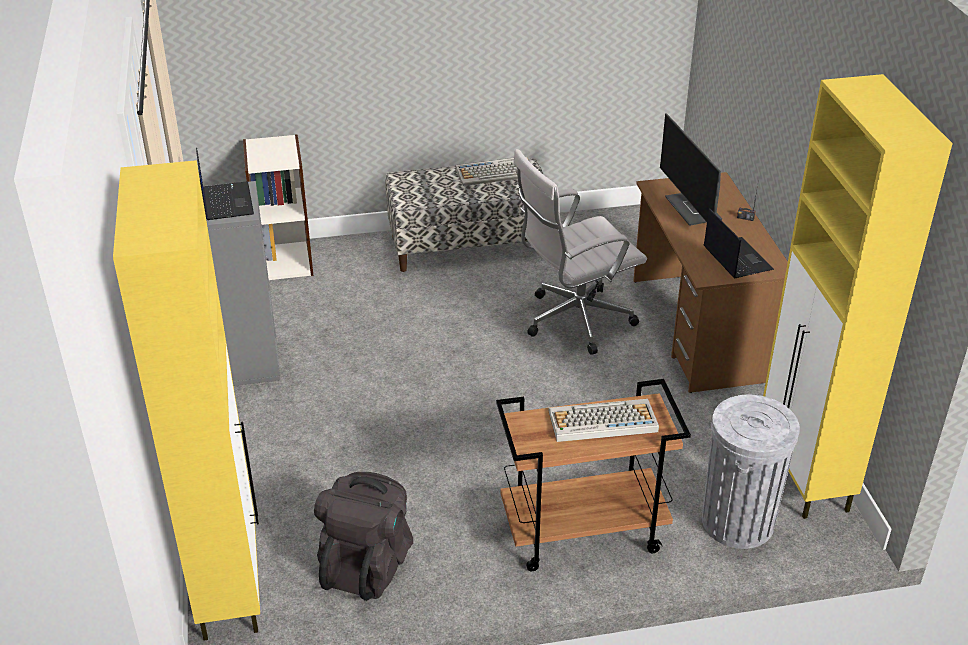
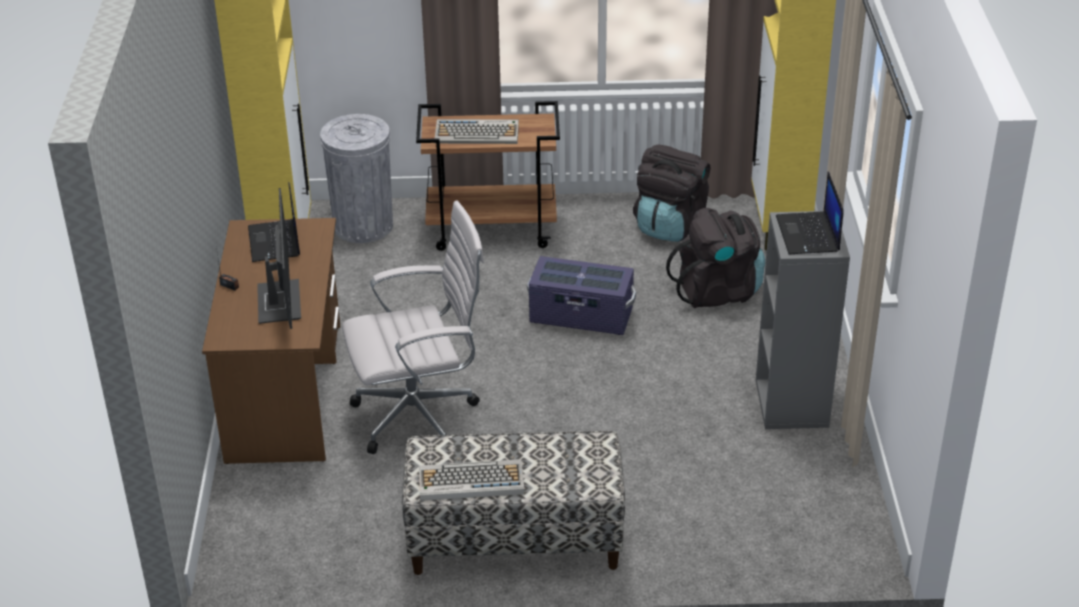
camera: 170 degrees left, 0 degrees up
(285, 260) = (765, 542): bookcase -> none
(311, 474) = (718, 291): none -> black backpack
(454, 428) = (581, 316): none -> purple storage box

